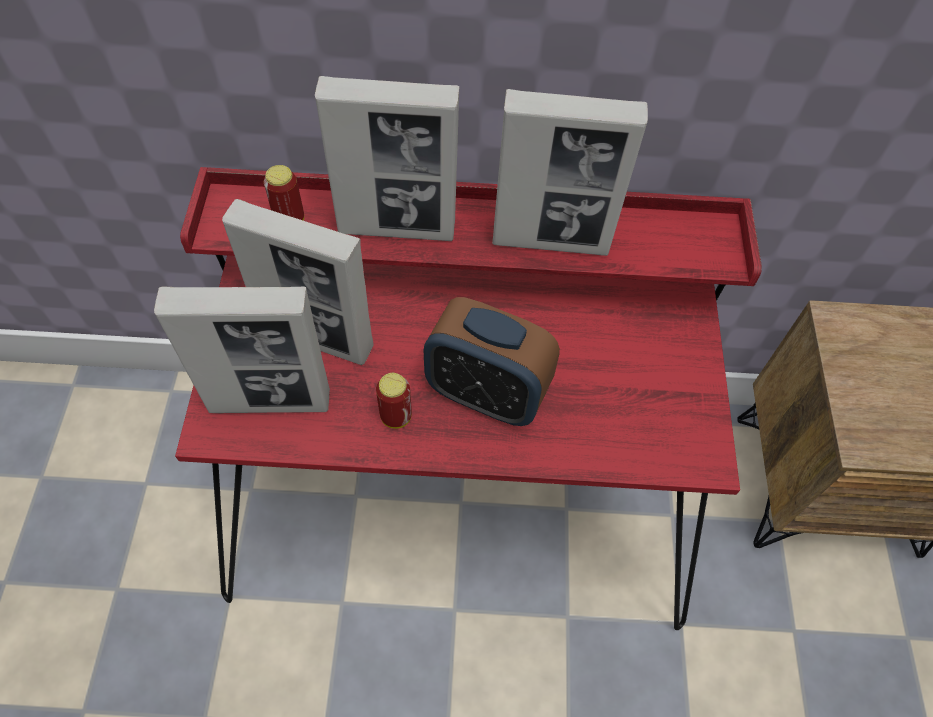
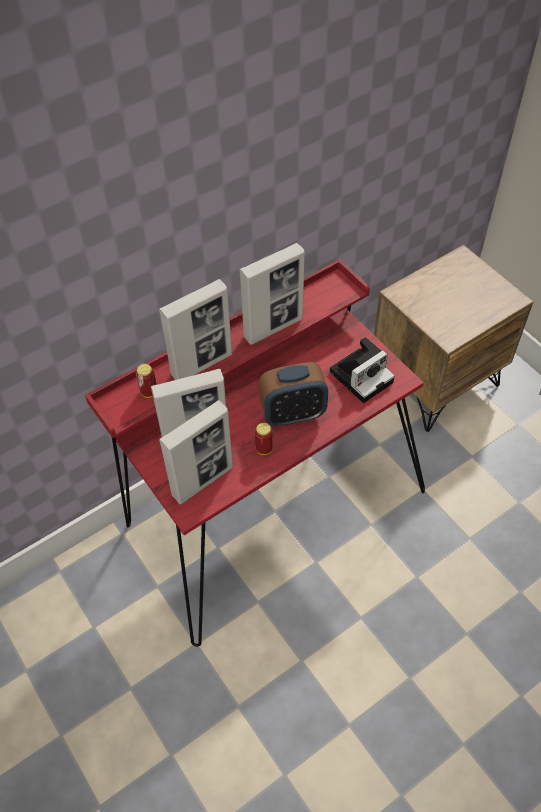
camera: 35 degrees left, 5 degrees down
(647, 408) = (362, 375): none -> camera

